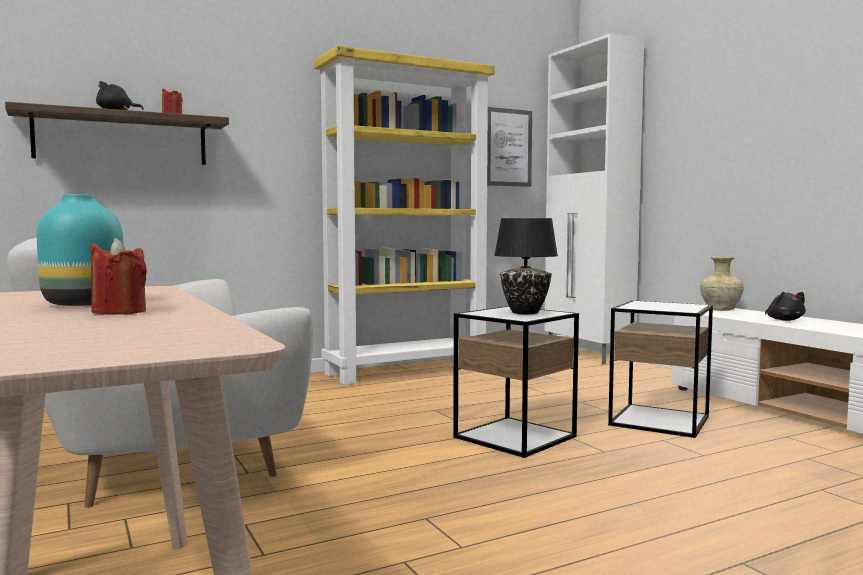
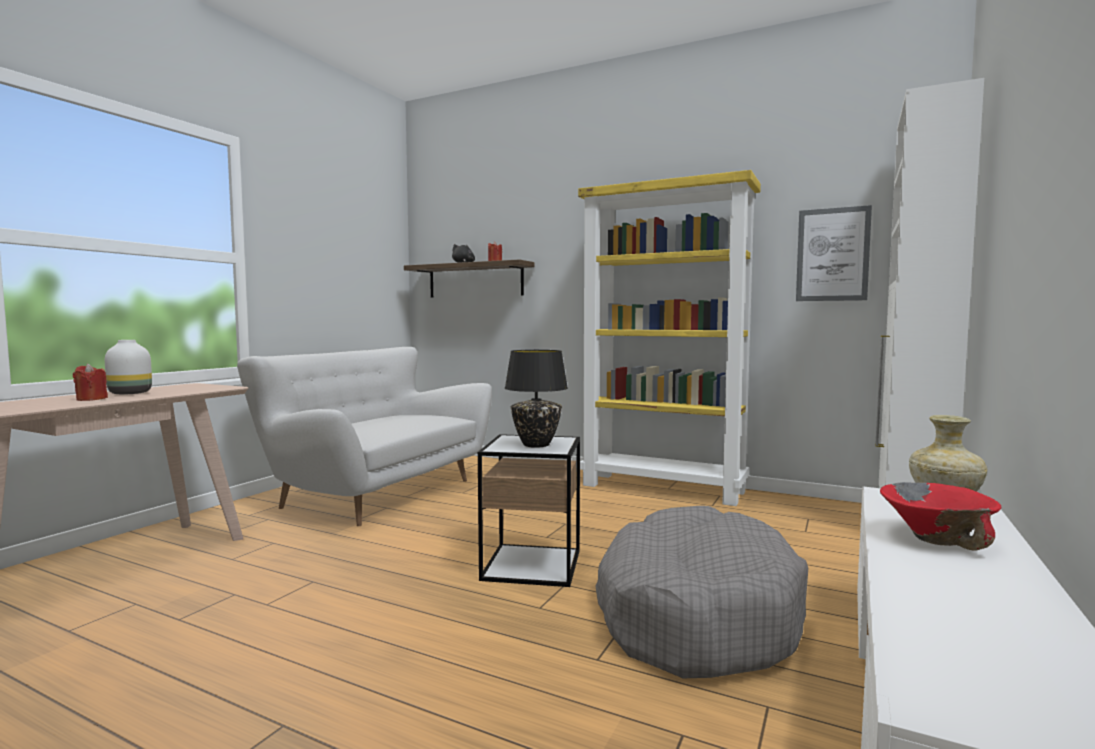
camera: 55 degrees right, 0 degrees up
(86, 304) = (130, 393): turquoise vase -> white vase
(659, 420) = (695, 614): side table -> grey dog bed
(784, 320) = (936, 539): black plush toy -> red bowl

